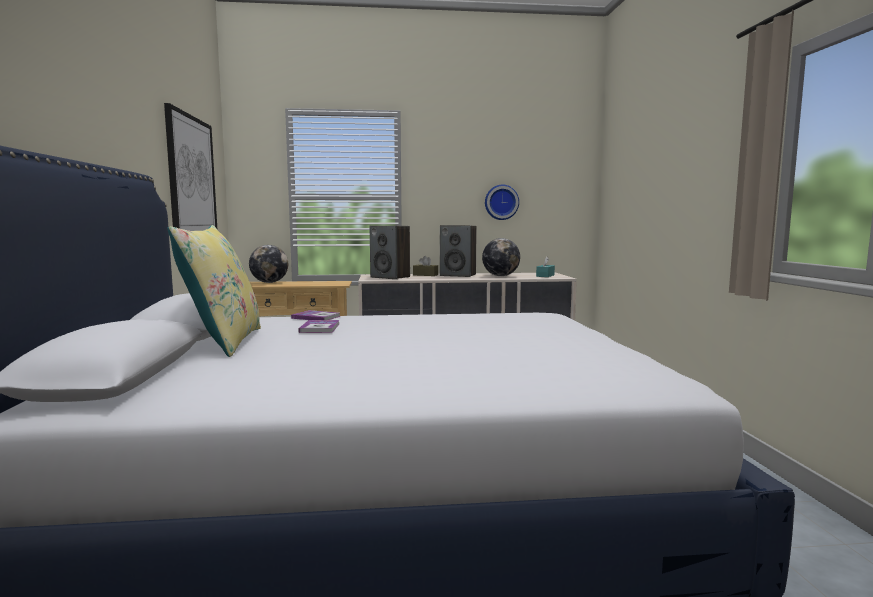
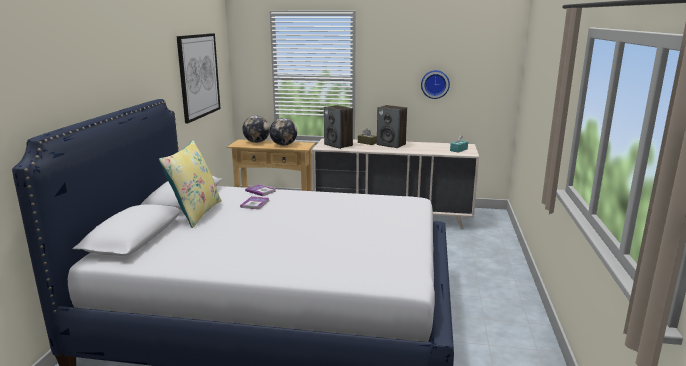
camera: 15 degrees right, 10 degrees up
(500, 276) = (422, 148): globe -> globe (283, 145)

